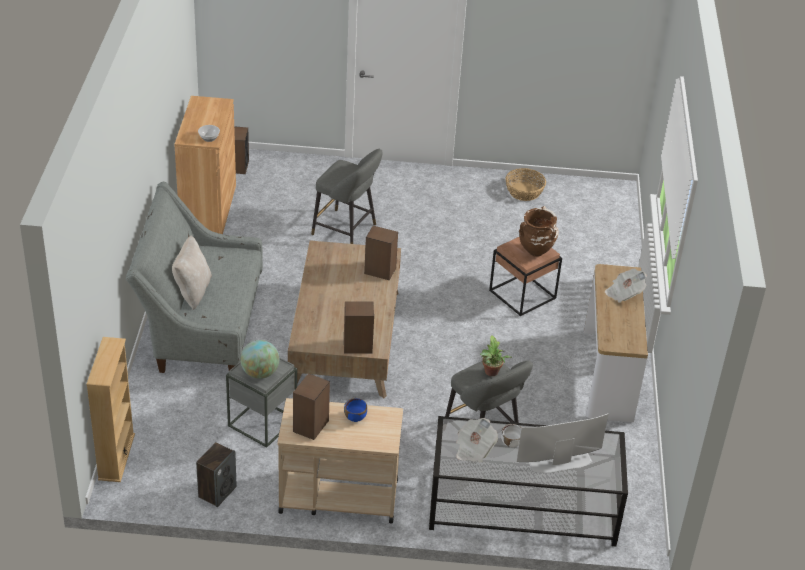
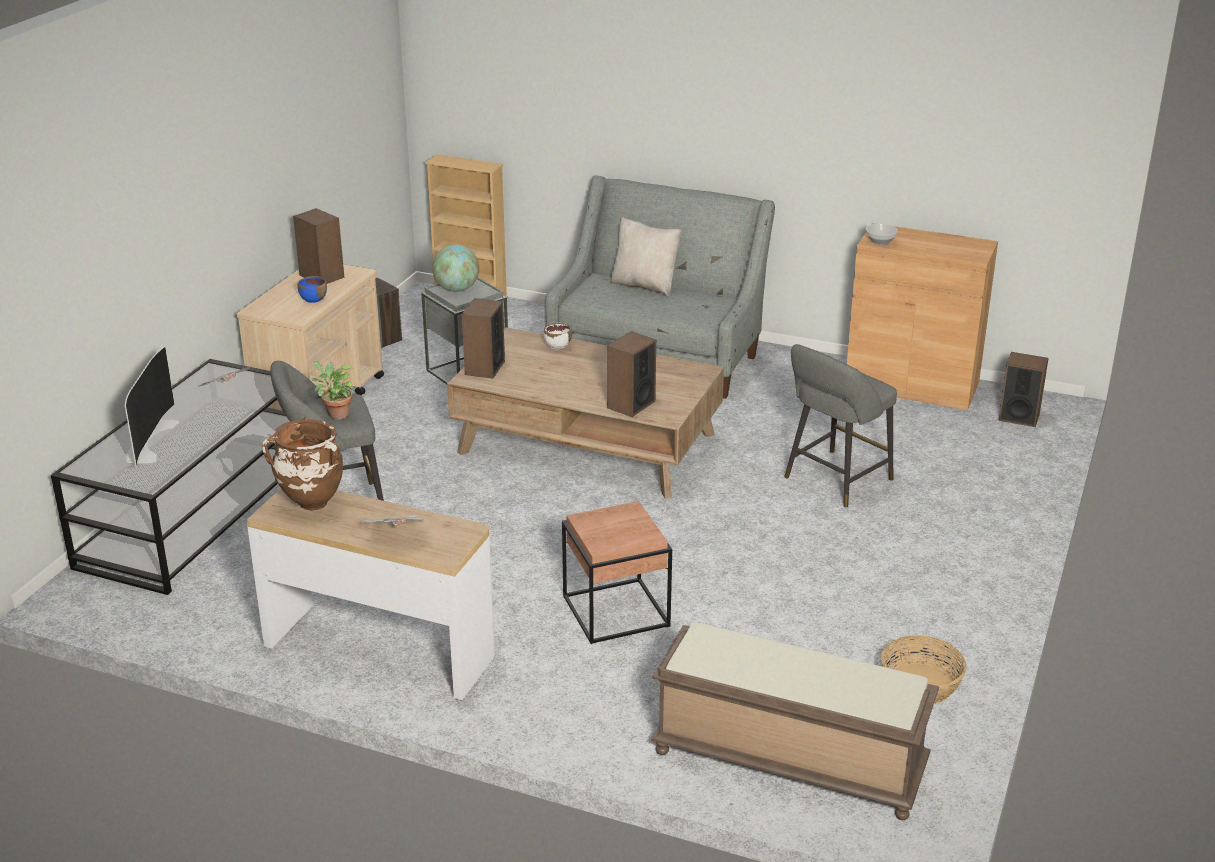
camera: 110 degrees right, 10 degrees down
(511, 442) = (213, 415): white bowl -> white bowl (557, 345)
(536, 253) = (604, 533): brown vase -> brown vase (311, 503)
(602, 226) = (786, 761): none -> brown bench

